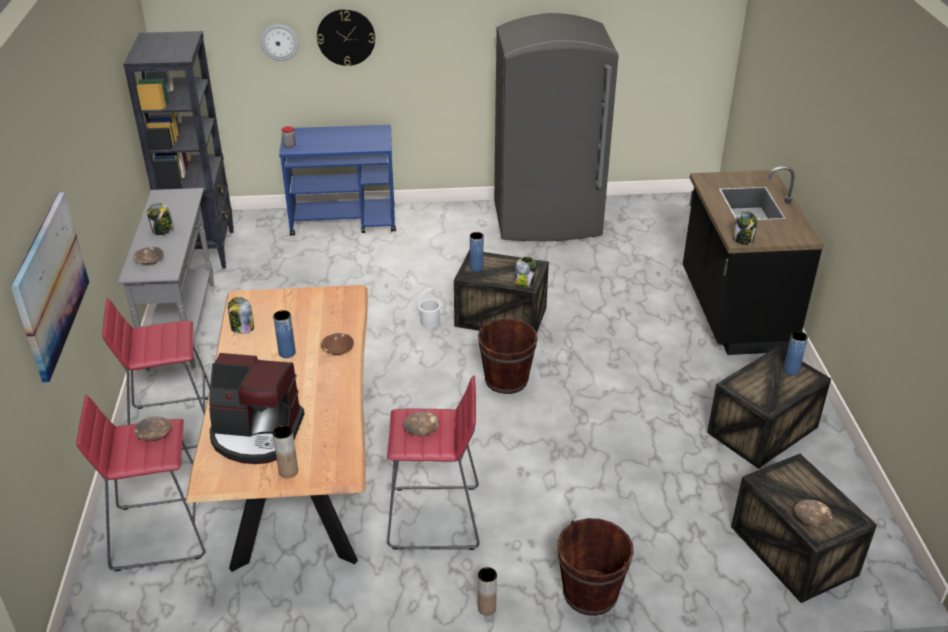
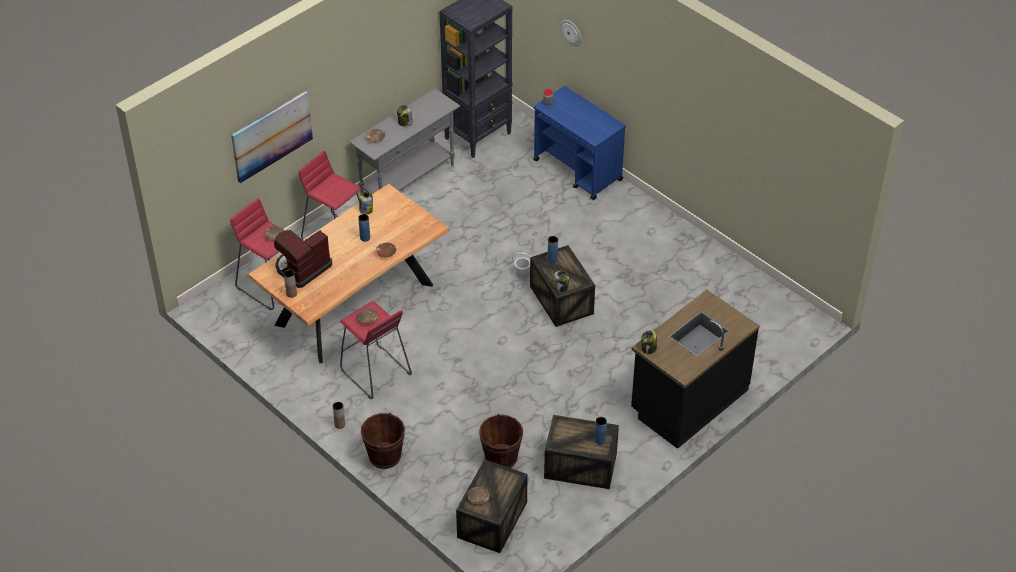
camera: 50 degrees right, 10 degrees up
(257, 434) = (302, 268): coffee machine -> coffee machine turned 75 degrees clockwise
(346, 37) = (608, 53): wall clock -> none
(506, 380) = (506, 336): brown bucket -> brown bucket (501, 458)
(547, 220) = (692, 259): grey fridge -> none

